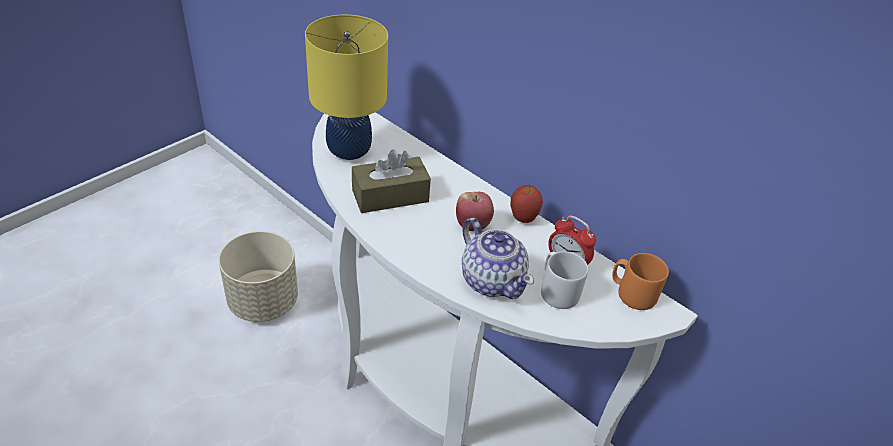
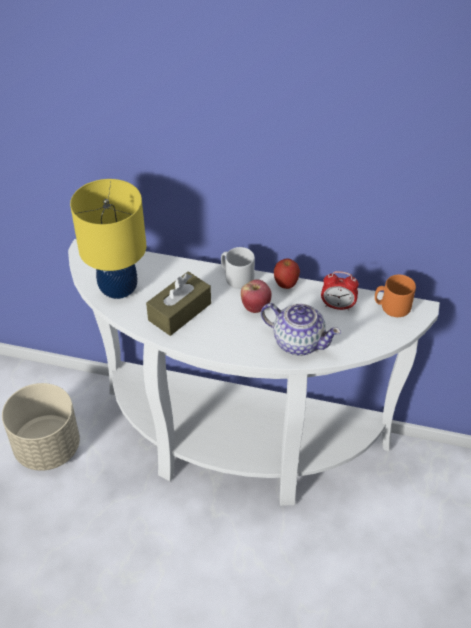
camera: 25 degrees left, 5 degrees up
(557, 291) = (344, 328): grey mug -> grey mug (236, 277)

